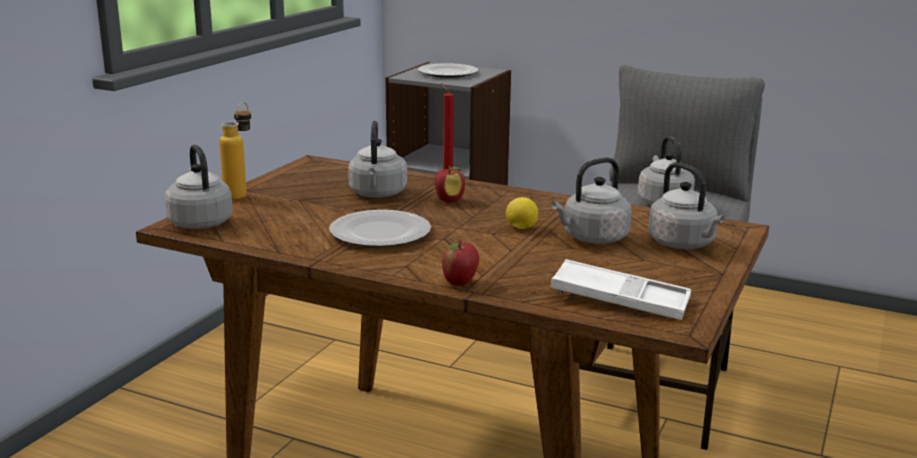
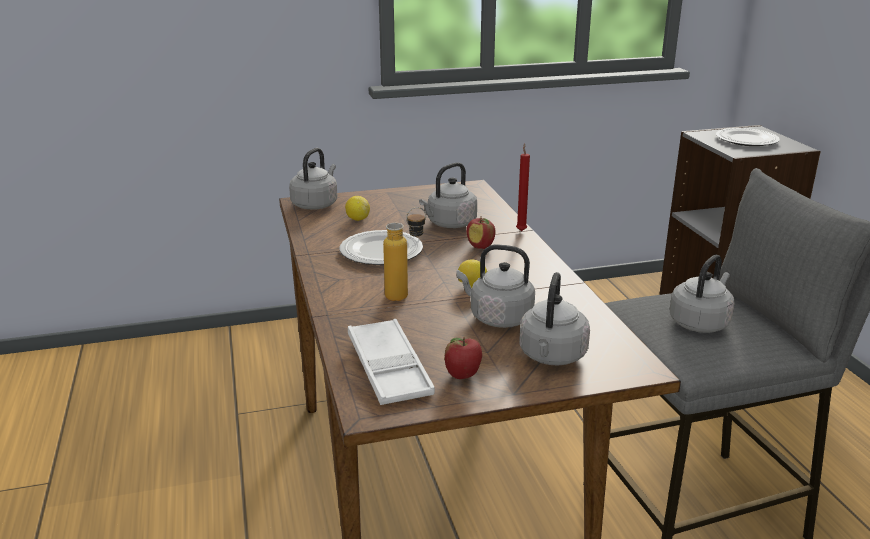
camera: 50 degrees right, 5 degrees up
(241, 194) = (378, 194): bottle -> bottle (406, 295)
(282, 219) = (357, 219): none -> lemon
(460, 283) = (335, 305): apple -> apple (463, 376)

